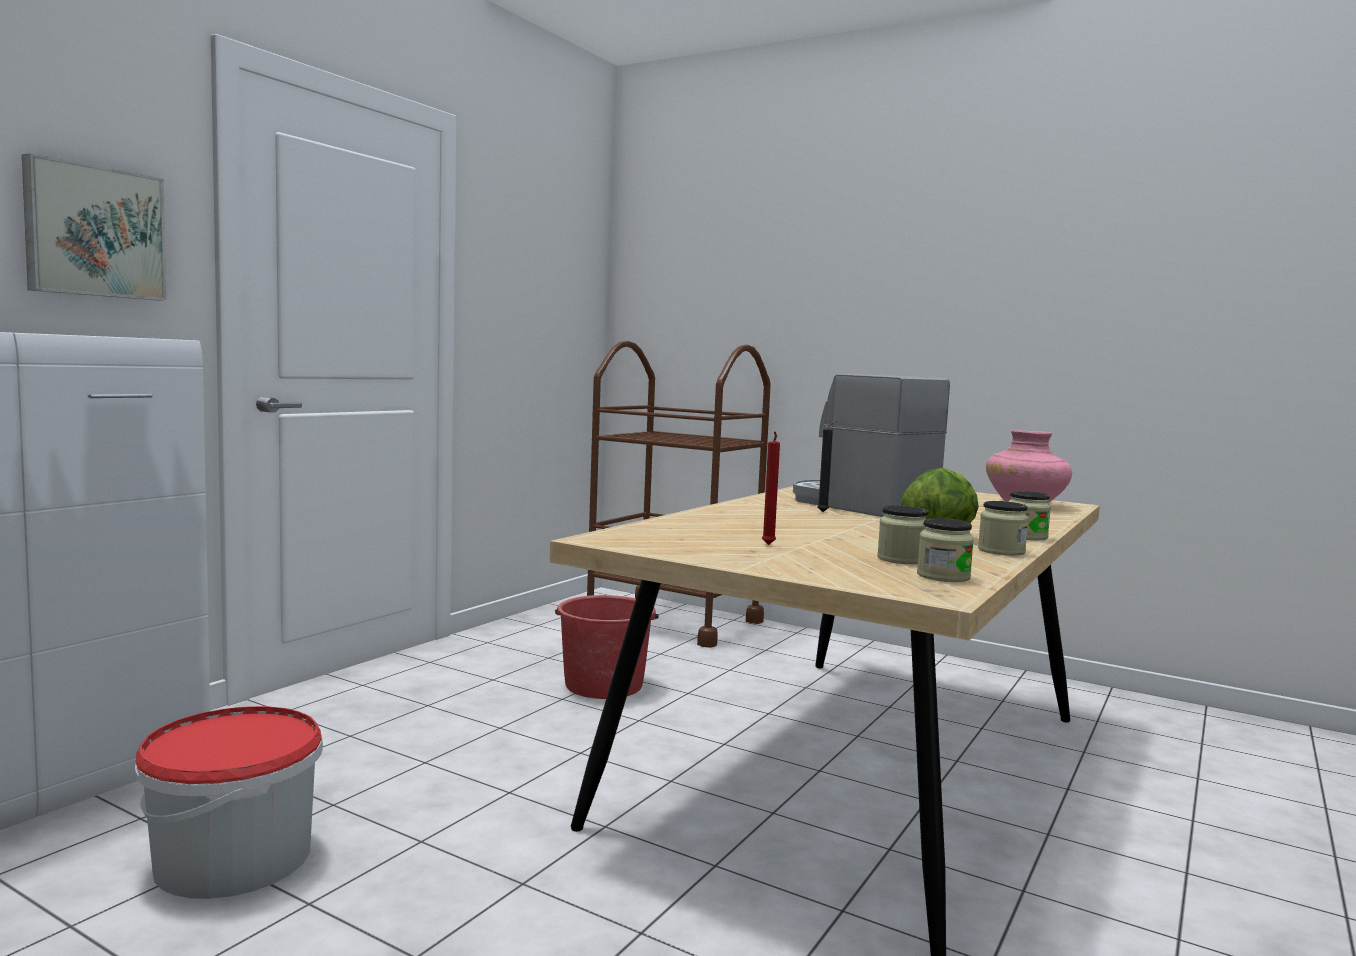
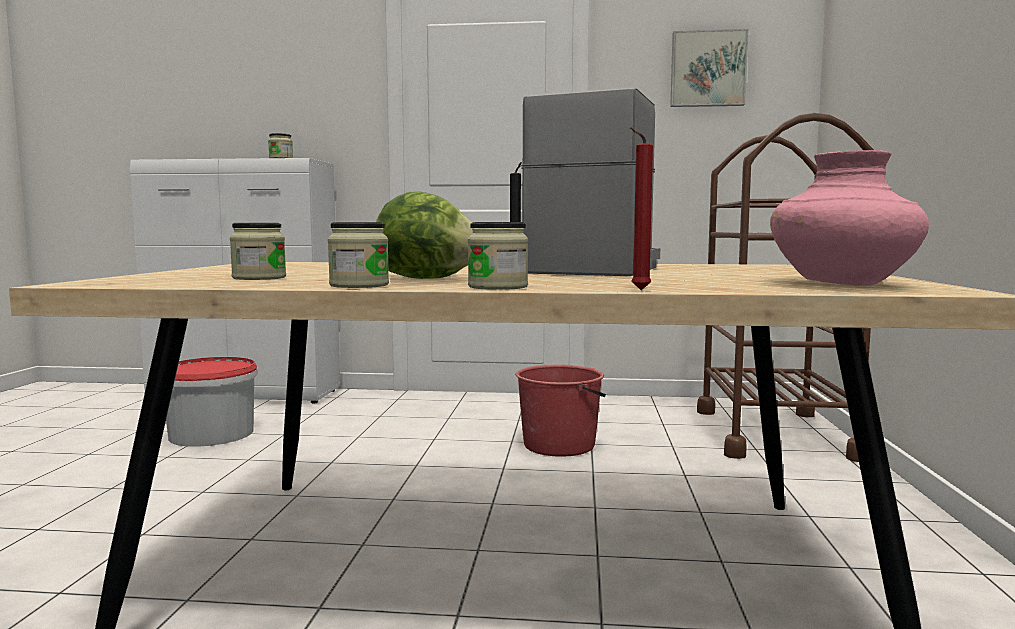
camera: 65 degrees right, 0 degrees up
(94, 232) = (318, 108): picture -> picture (707, 69)
(768, 545) = (289, 269): red candle -> red candle (637, 290)
(943, 576) = (176, 282): jar -> jar (281, 159)

